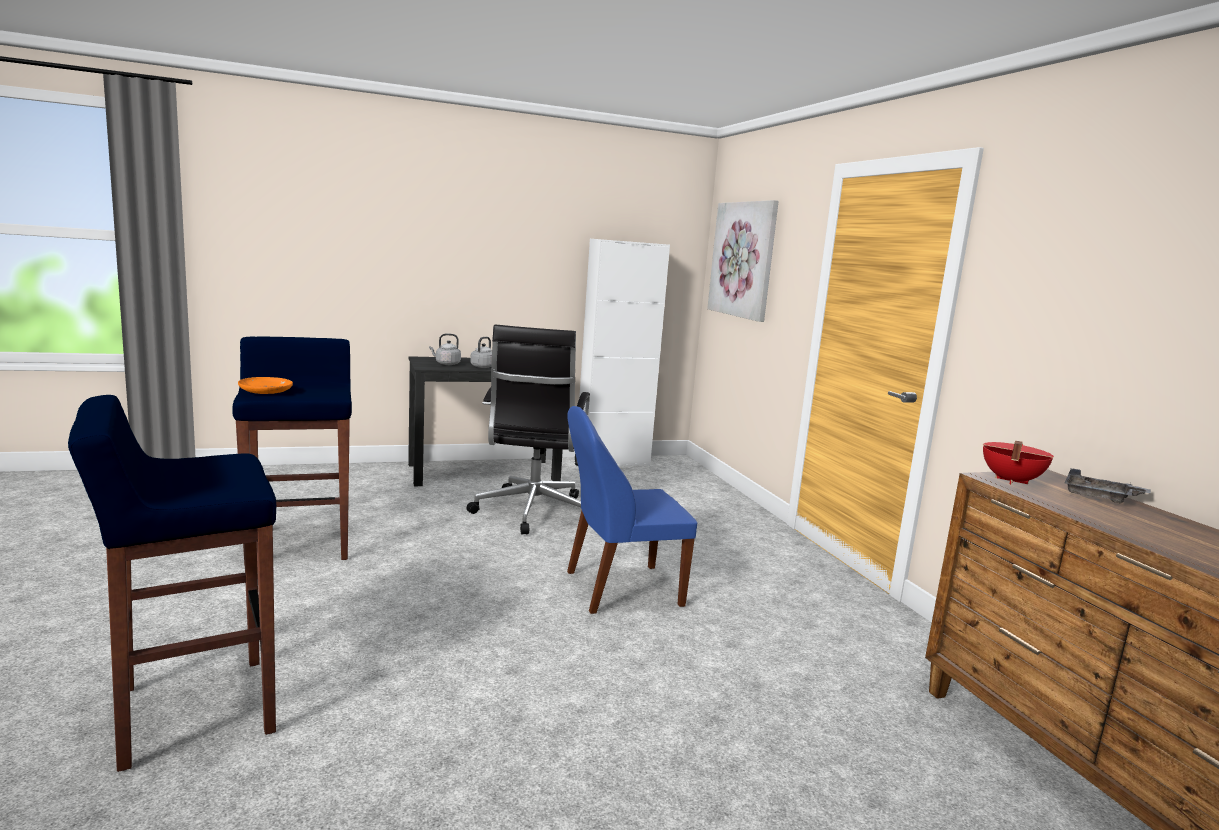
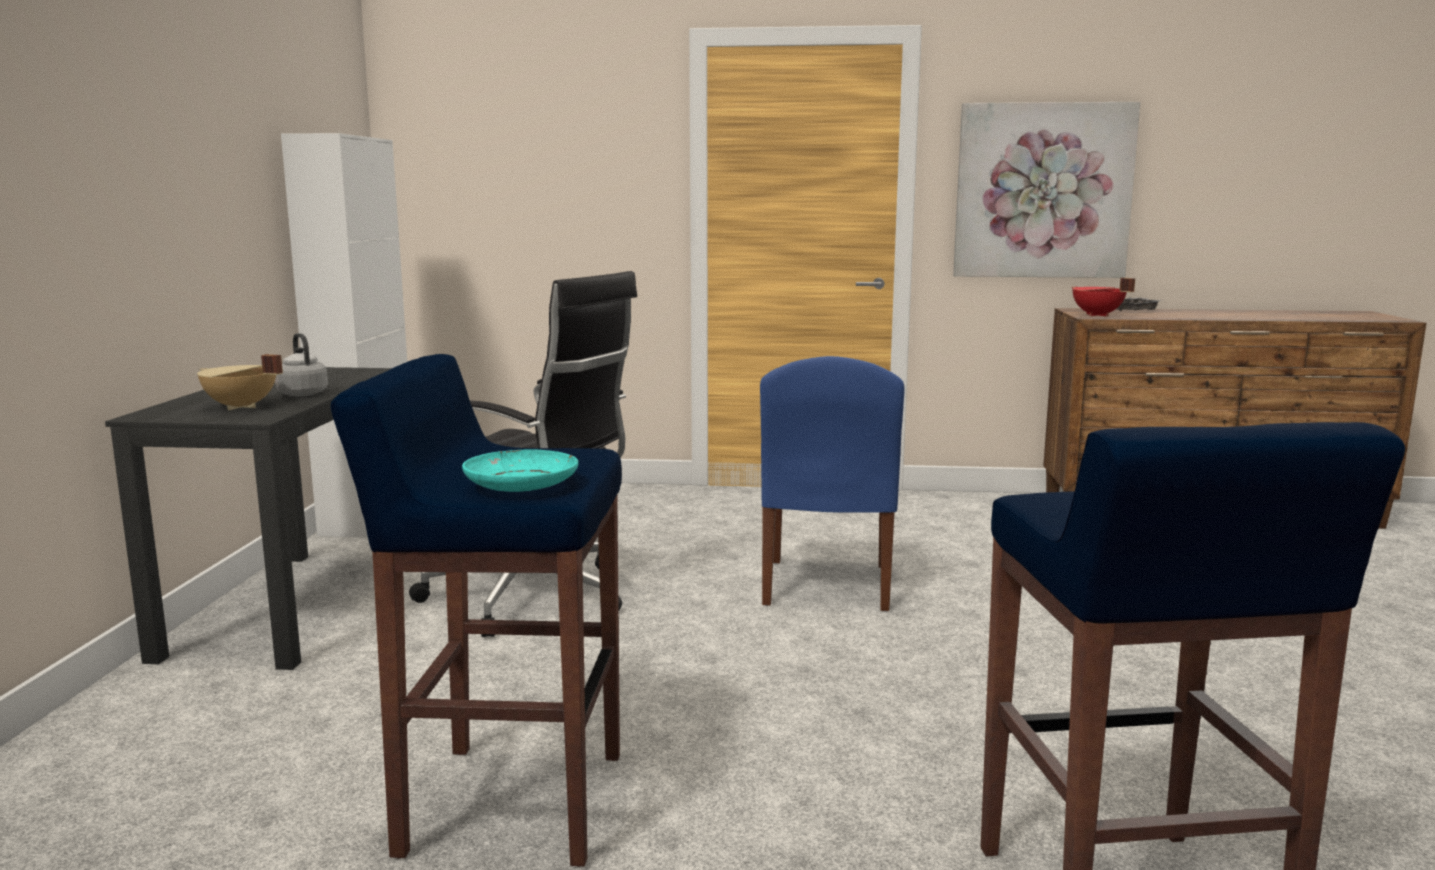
camera: 65 degrees left, 0 degrees up
(266, 391) = (521, 484): orange plate -> turquoise plate
(446, 364) = (240, 407): grey kettle -> beige cooking pot
(742, 259) = (492, 158): picture -> picture (1043, 191)

